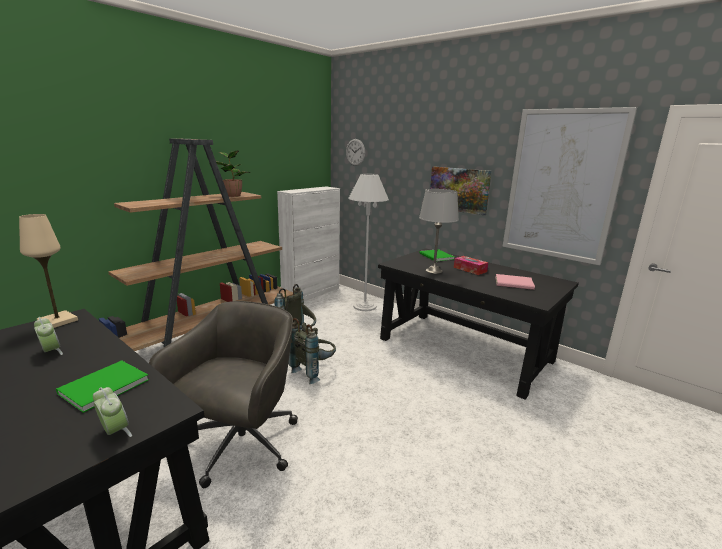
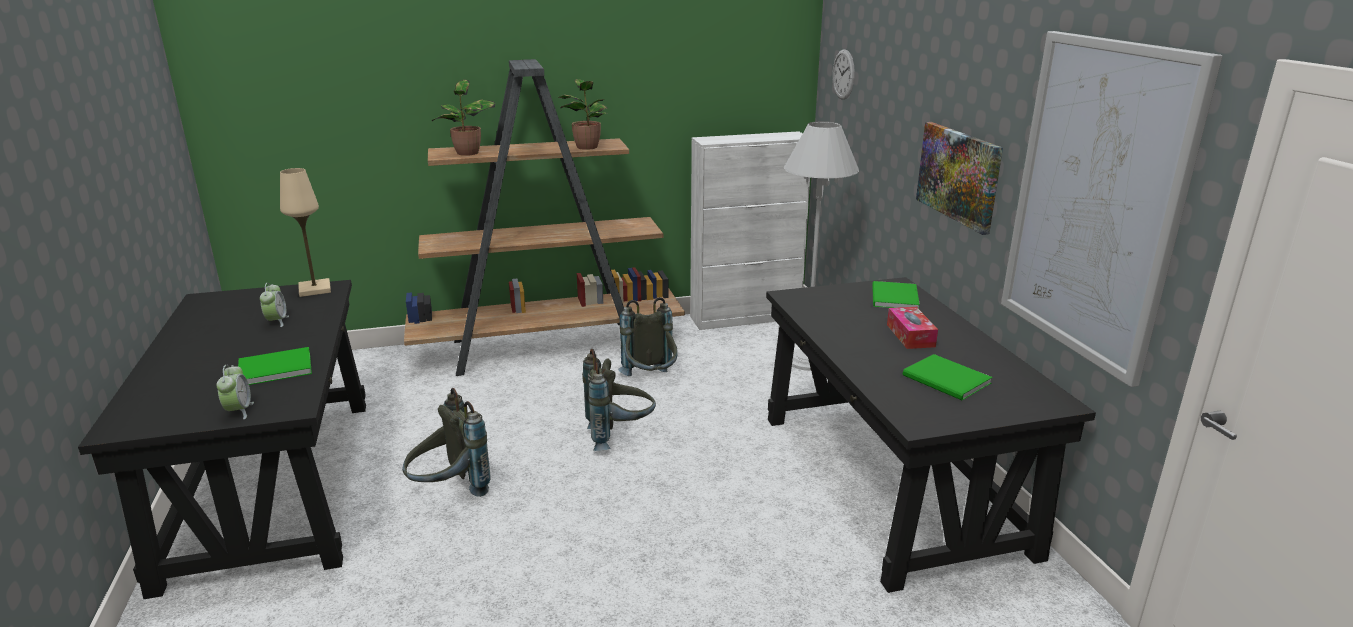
camera: 35 degrees right, 5 degrees up
(154, 203) = (467, 153): none -> potted plant
(240, 446) = (449, 492): grey office chair -> grey backpack
(433, 271) = (837, 323): grey table lamp -> none
(515, 283) = (947, 381): pink book -> green book

